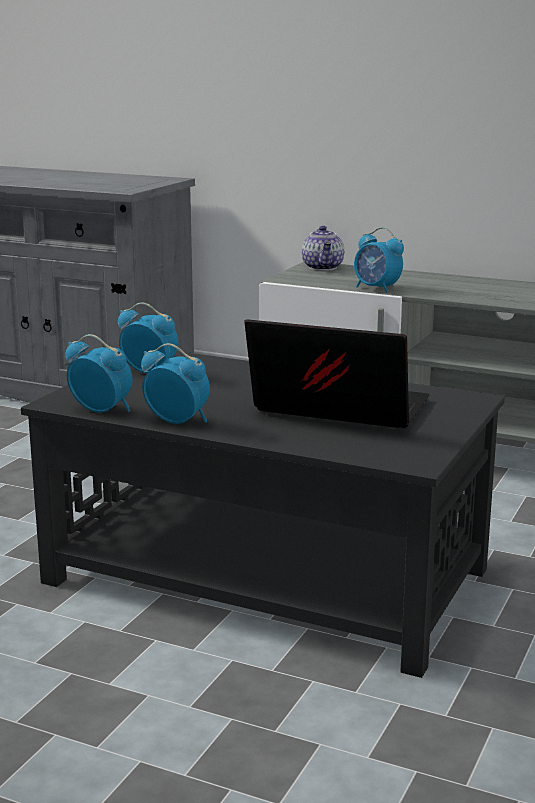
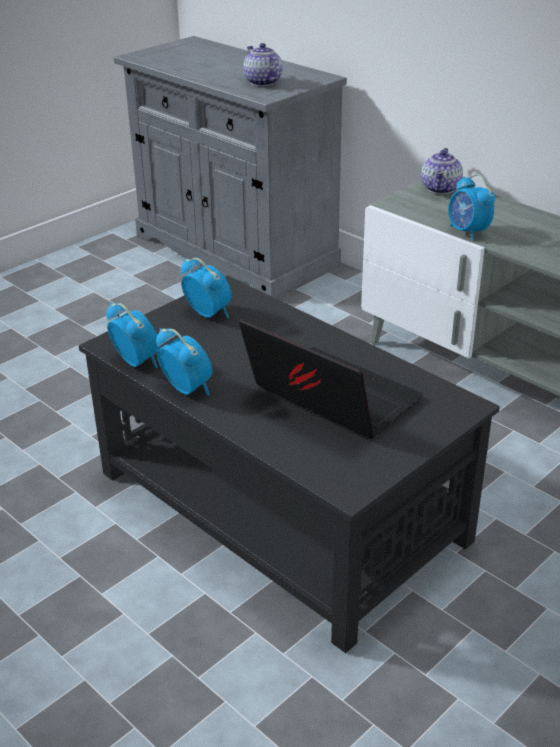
camera: 20 degrees right, 15 degrees up
(110, 184) = (262, 82): none -> teapot

